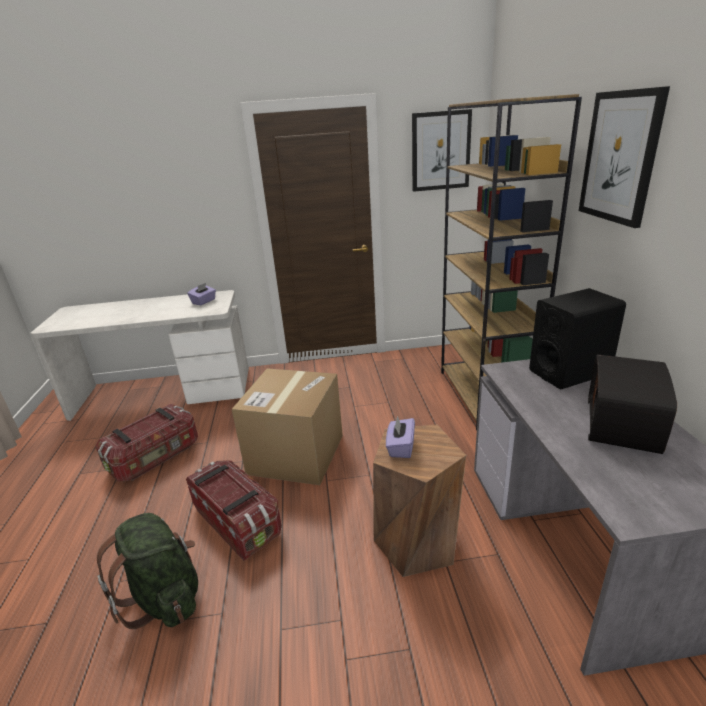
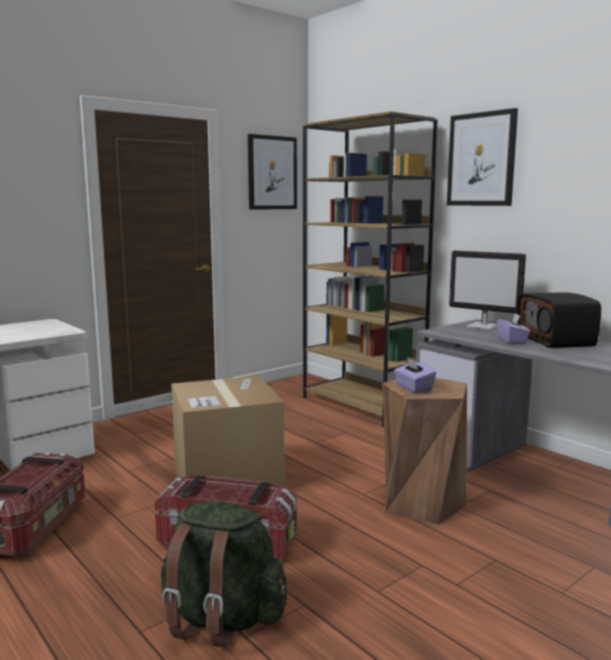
camera: 35 degrees left, 15 degrees down
(204, 301) = (32, 328): purple tissue box -> purple tissue box (512, 341)
(569, 372) = (484, 327): black speaker -> monitor

